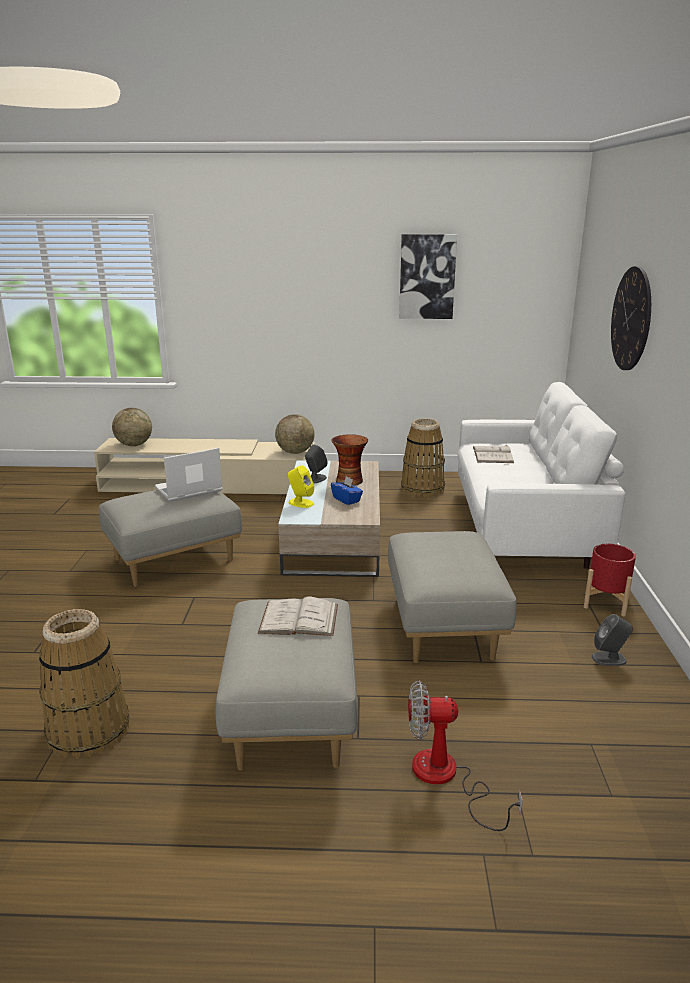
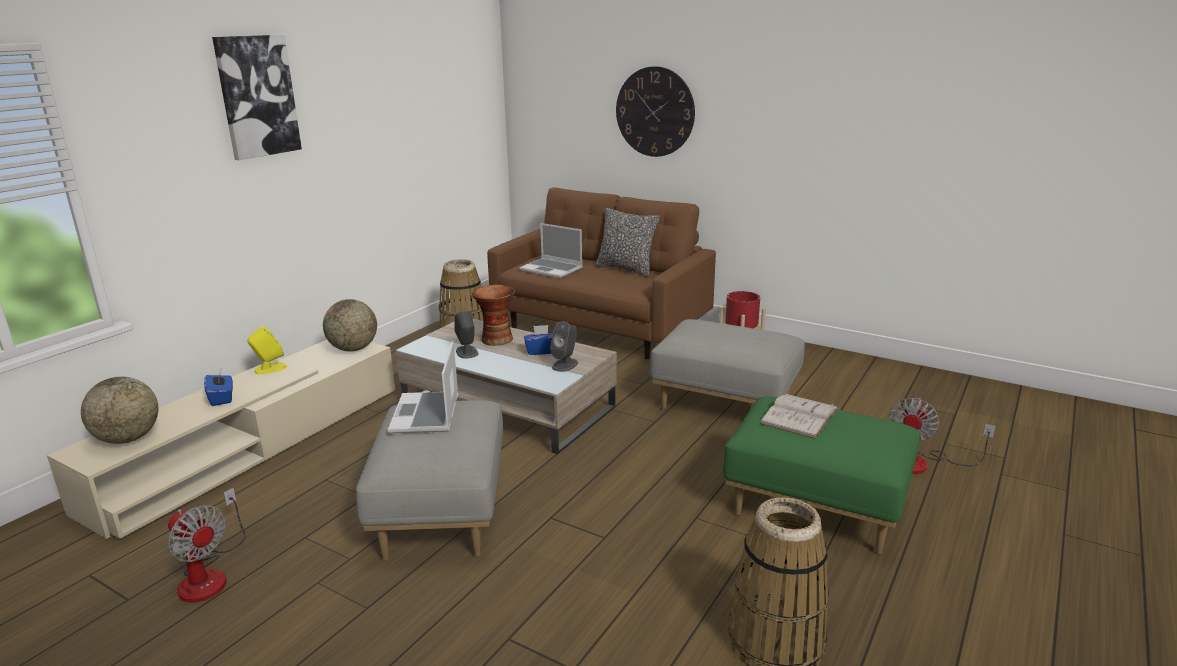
camera: 60 degrees left, 0 degrees up
(81, 522) = (209, 575): none -> fan
(193, 446) = (222, 398): none -> blue tissue box
(293, 717) = (816, 508): grey ottoman -> green ottoman
(300, 503) = (520, 372): yellow speaker -> yellow speaker (270, 369)
(427, 277) = (399, 103): picture -> picture (257, 96)
(492, 455) = (552, 269): white book -> laptop
(523, 530) = (601, 327): white sofa -> brown sofa
(545, 478) = (626, 269): none -> pillow
(609, 658) = (811, 364): grey speaker -> grey speaker (565, 365)

